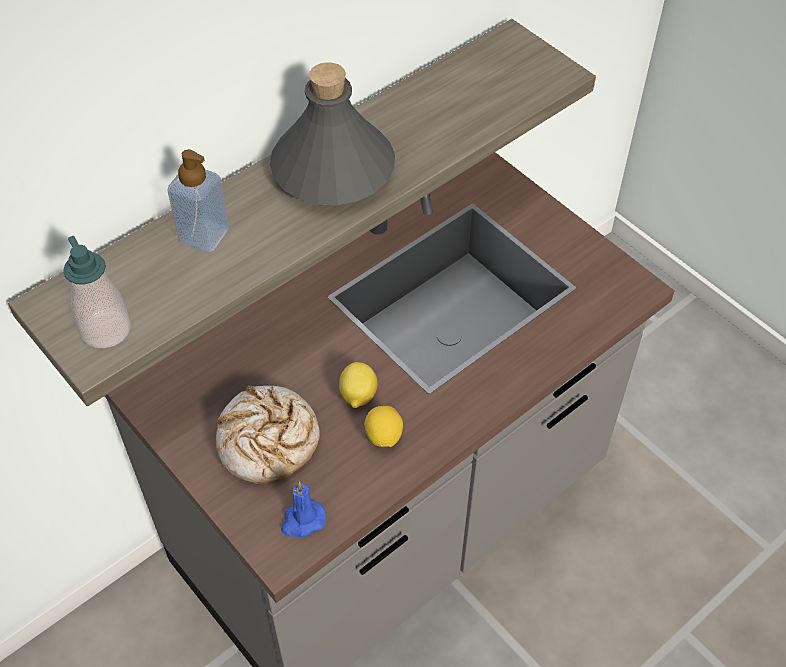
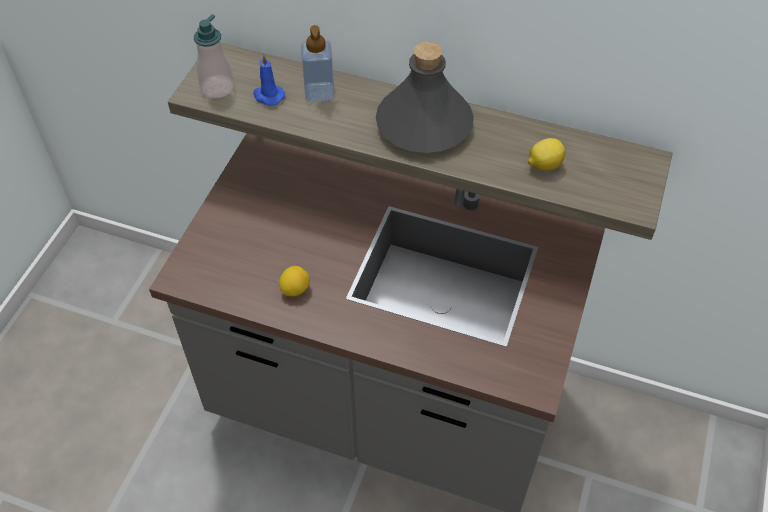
camera: 60 degrees right, 0 degrees up
(268, 442) = (253, 232): bread -> none
(302, 521) = (206, 277): blue candle -> blue candle (268, 96)
(357, 396) = (318, 260): lemon -> lemon (543, 165)

